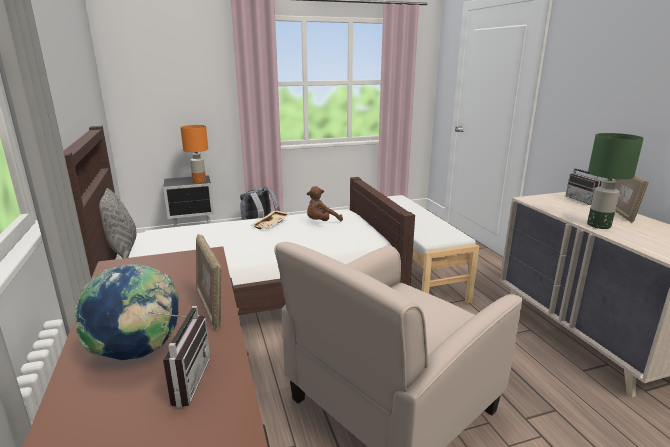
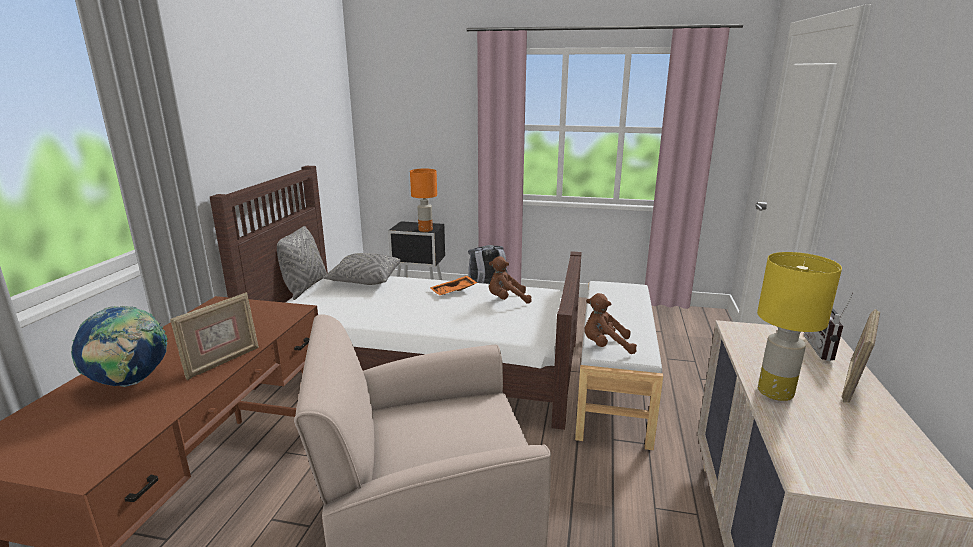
camera: 30 degrees right, 0 degrees up
(179, 231) = (364, 280): none -> grey pillow
(183, 381) = (121, 415): radio -> none
(211, 308) = (222, 362): picture frame -> picture frame turned 150 degrees counterclockwise
(272, 224) = (454, 291): beige tray -> orange tray
(429, 236) = (605, 346): none -> brown plush toy
(598, 225) = (774, 392): green table lamp -> yellow table lamp

